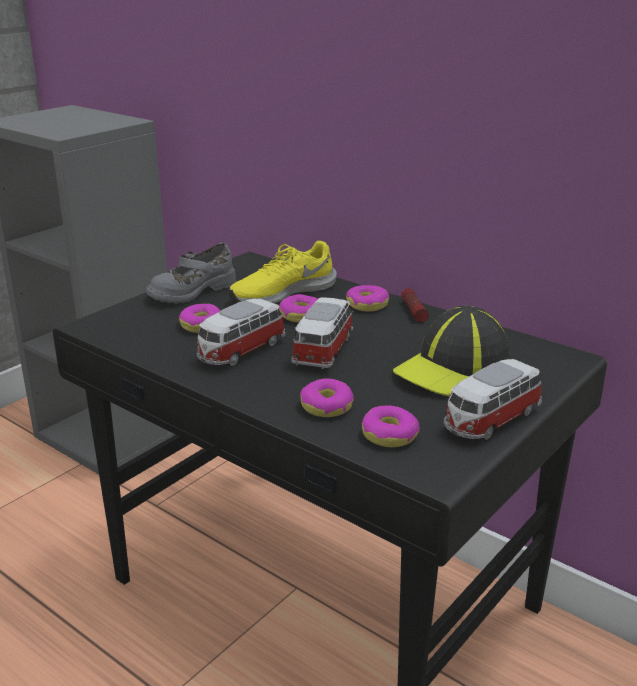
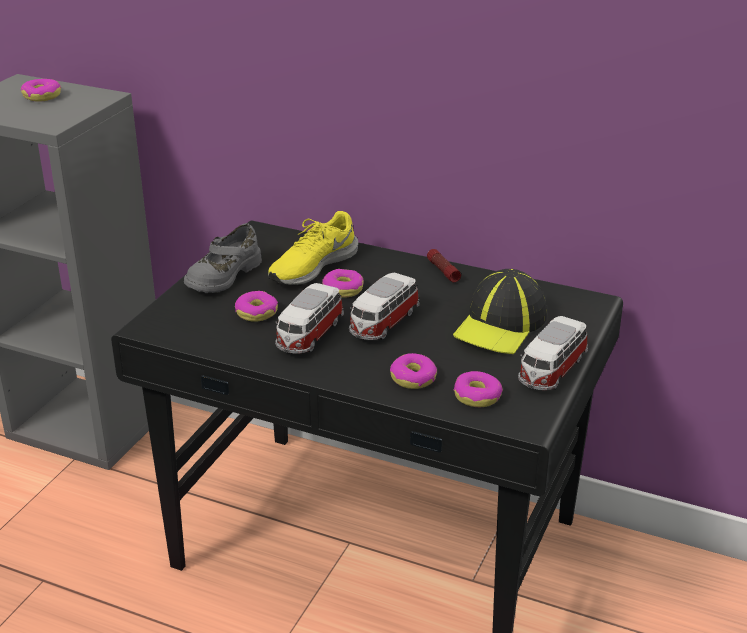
camera: 15 degrees left, 5 degrees up
(324, 350) = (383, 323): toy car -> toy car turned 150 degrees counterclockwise
(367, 304) = (398, 269): donut -> donut (42, 96)

